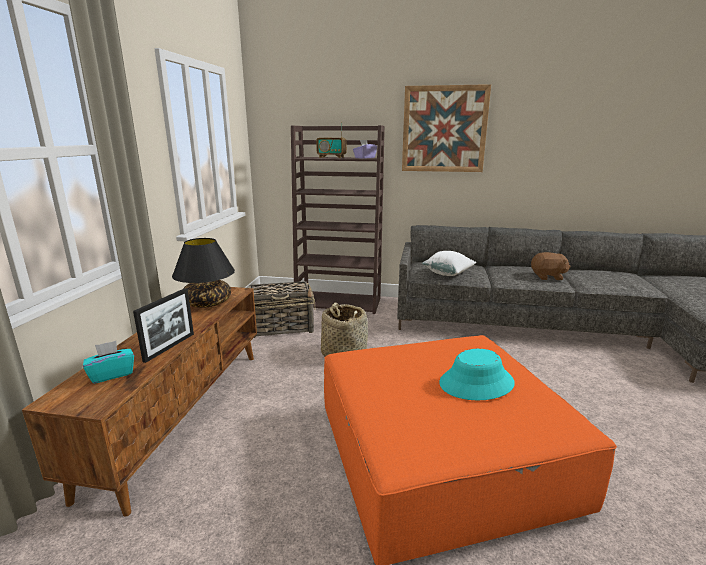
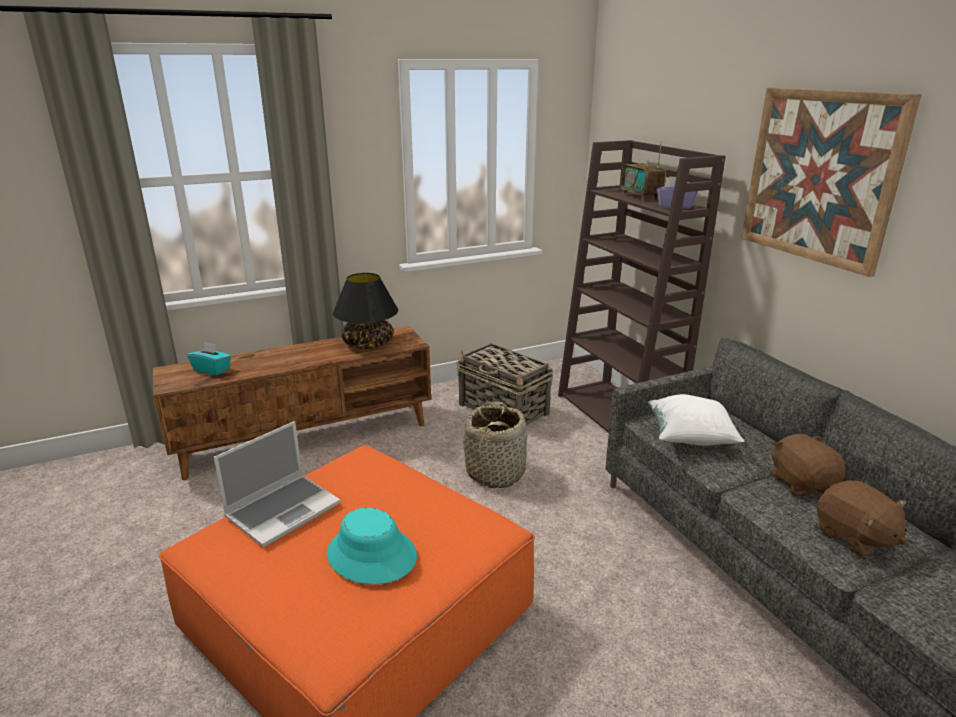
camera: 55 degrees right, 5 degrees up
(169, 347) = (269, 368): picture frame -> none
(389, 404) = (283, 510): none -> laptop
(504, 271) = (801, 484): none -> brown plush toy

